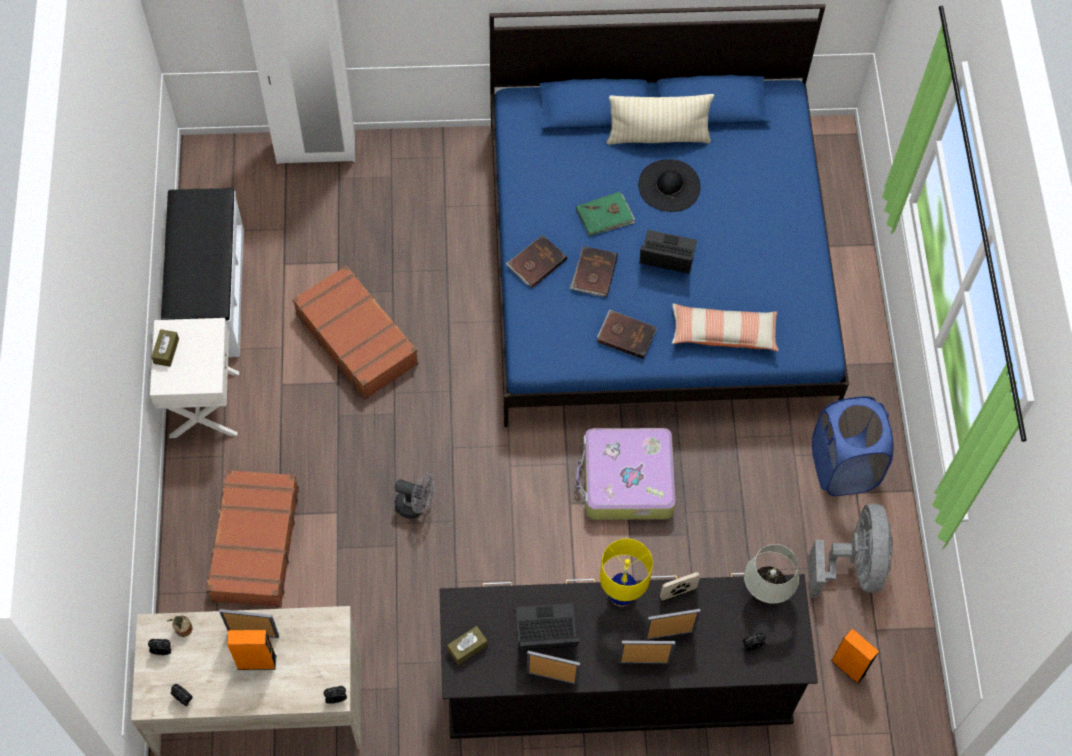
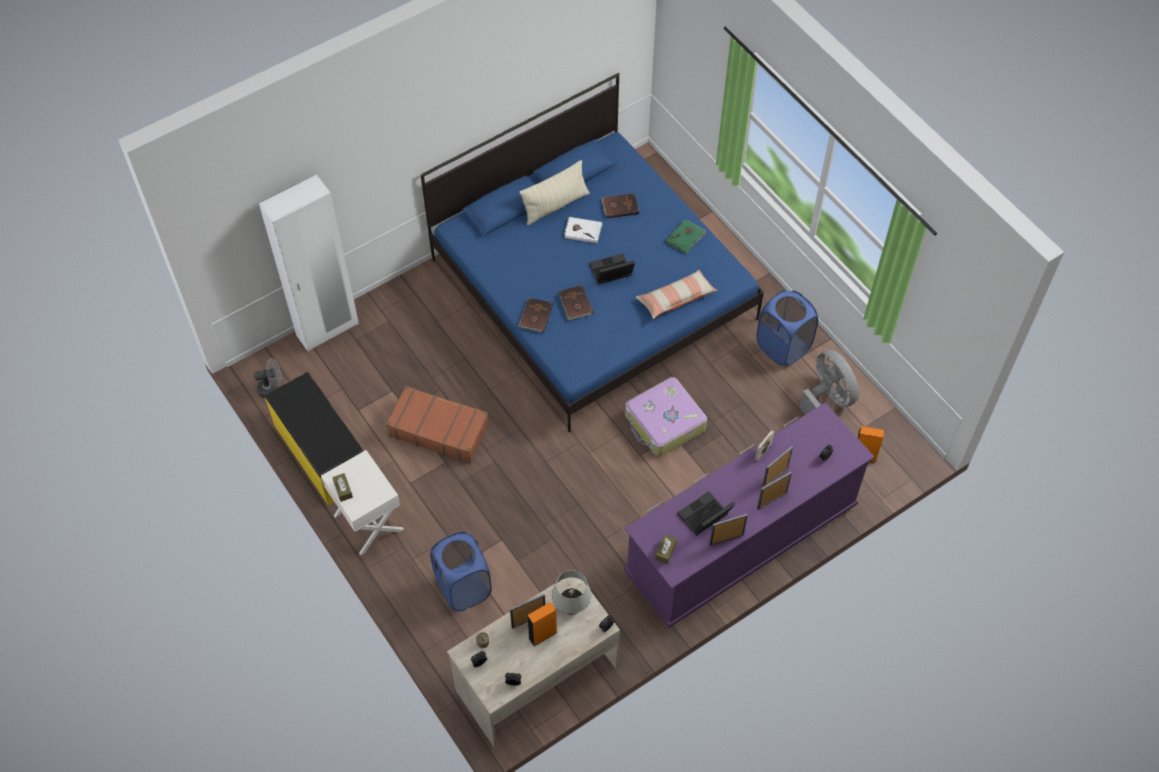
camera: 30 degrees left, 5 degrees down
(208, 293) = (321, 454): white bench -> yellow bench
(254, 544) = (463, 587): brown suitcase -> blue laundry basket
(416, 506) = (548, 508): grey fan -> grey fan (272, 388)
(605, 216) = (557, 267): green book -> green book (685, 238)
(617, 681) = (740, 540): black dresser -> purple dresser
(621, 595) = (732, 471): yellow table lamp -> none
(626, 335) = (620, 329): brown book -> brown book (620, 206)
(669, 185) = (583, 230): black hat -> white book
(765, 592) = (811, 424): white table lamp -> white table lamp (571, 607)

